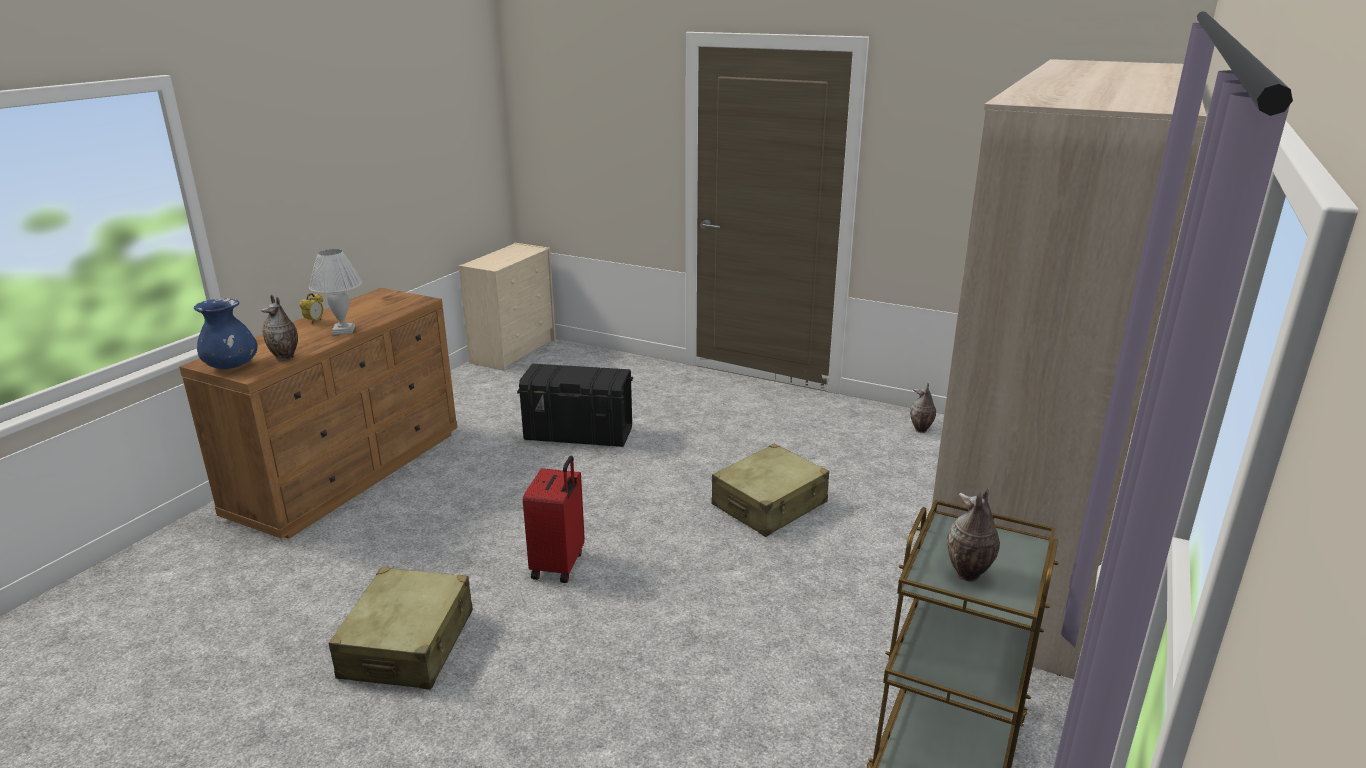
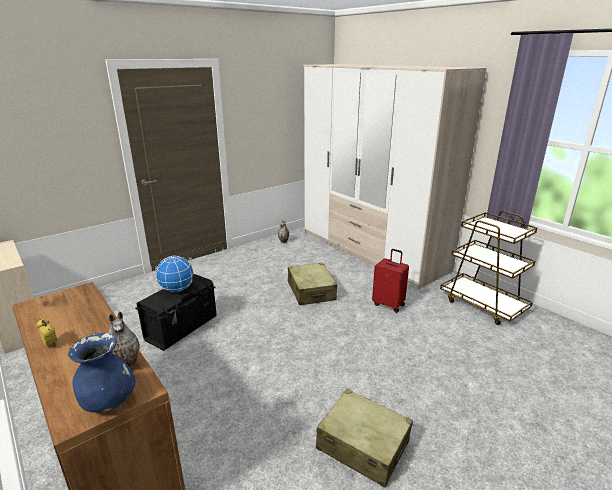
camera: 65 degrees left, 0 degrees up
(344, 330) = (99, 330): white table lamp -> none
(559, 565) = (318, 367): red suitcase -> red suitcase (389, 304)
(577, 374) = (177, 289): none -> globe
(967, 574) = (504, 231): vase -> none

